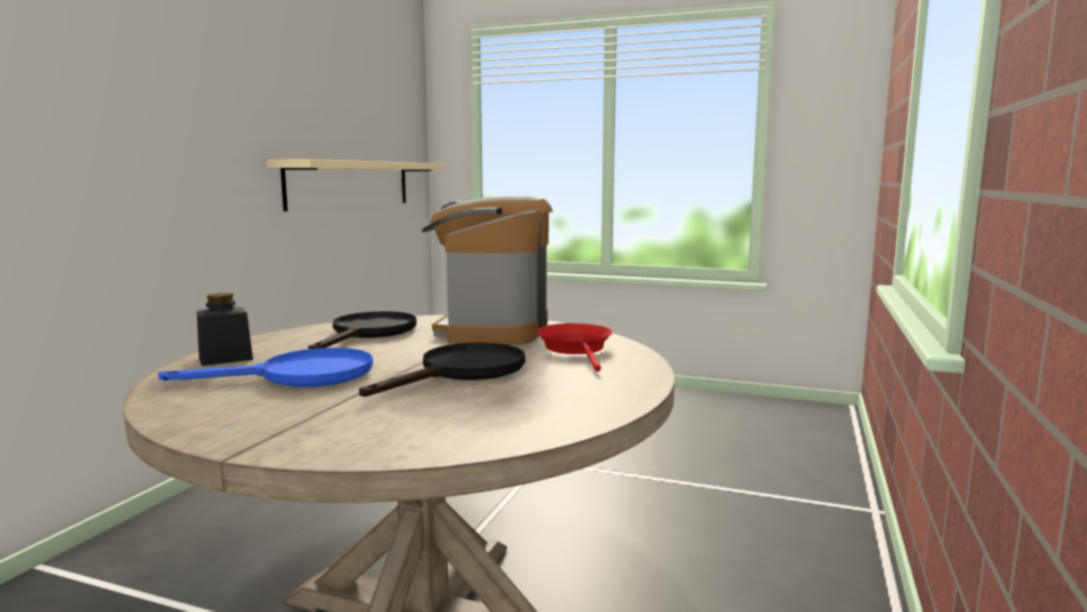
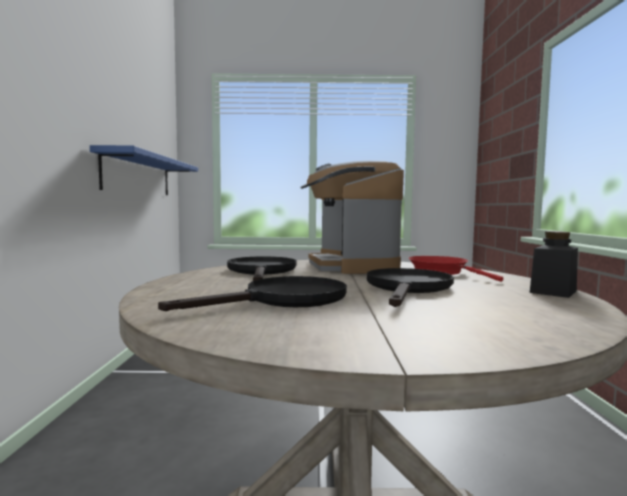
camera: 20 degrees left, 5 degrees down
(225, 358) = (175, 293): black jar -> black jar (553, 291)
(301, 376) = (283, 300): blue frying pan -> black frying pan
(350, 184) = (138, 175): beige shelf -> blue shelf

